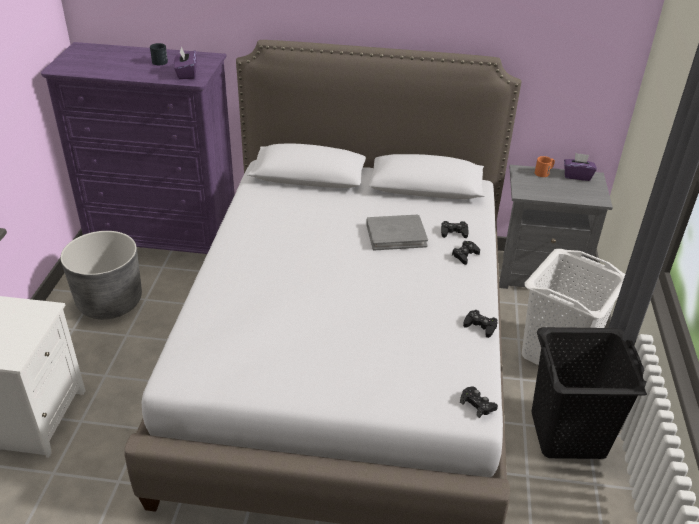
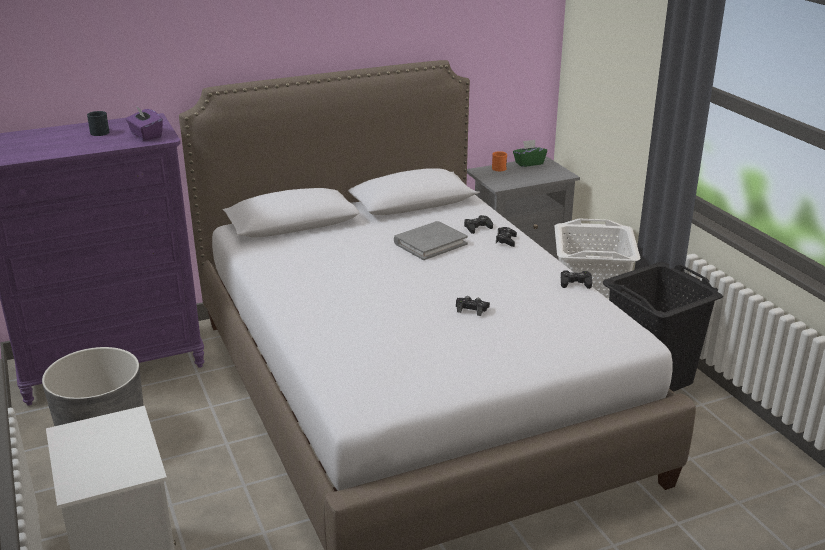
camera: 30 degrees left, 10 degrees down
(477, 405) = (634, 333): black game controller -> black game controller (472, 309)
(577, 176) = (529, 163): purple tissue box -> green tissue box

